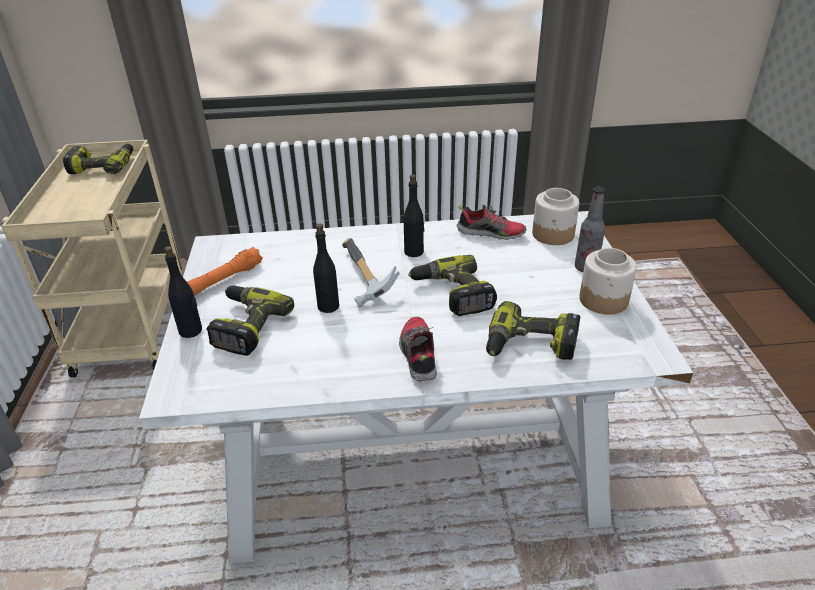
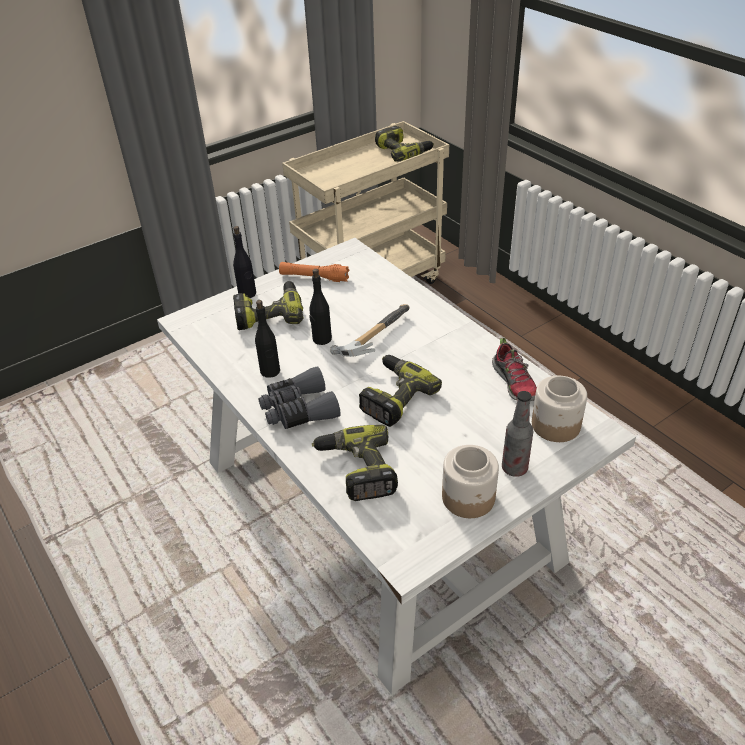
camera: 60 degrees right, 5 degrees up
(414, 252) = (436, 350): black bottle -> black bottle (270, 371)
(418, 355) = (298, 409): shoe -> grey binoculars

